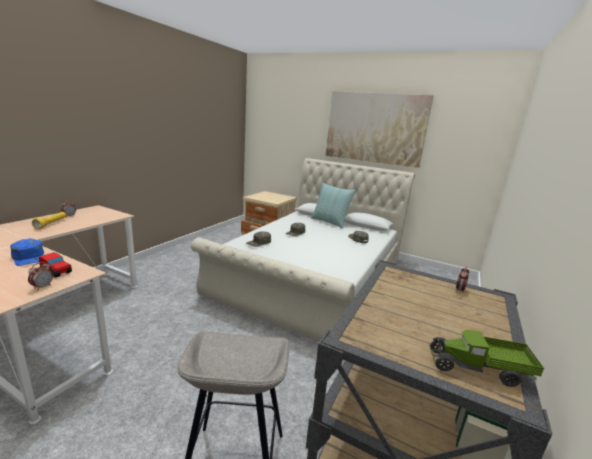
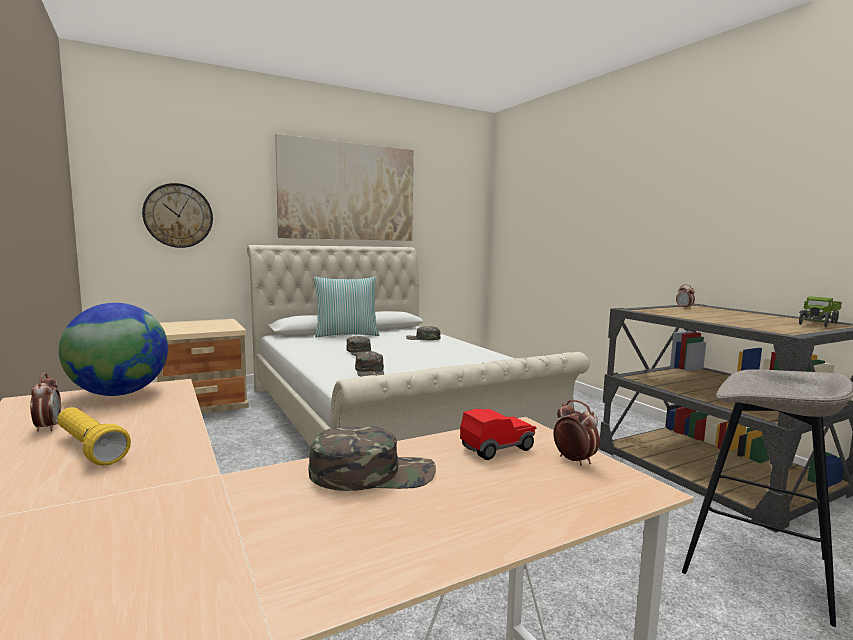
camera: 55 degrees left, 10 degrees down
(29, 257) = (372, 473): blue cap -> green cap
(108, 213) = (119, 393): none -> globe
(281, 139) = (178, 215): none -> wall clock

